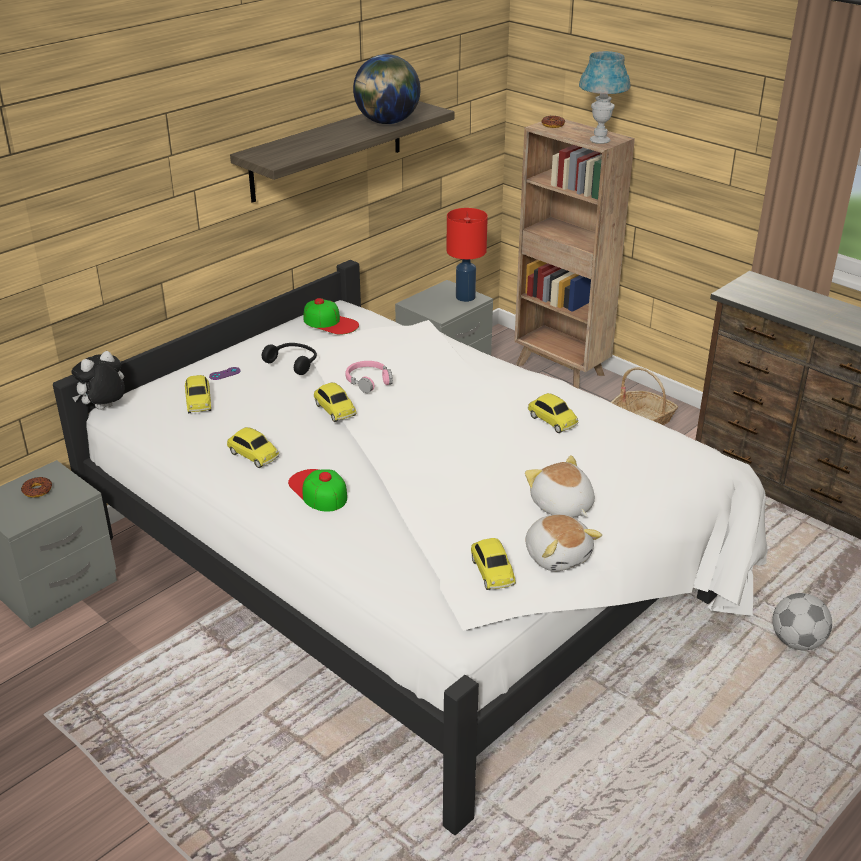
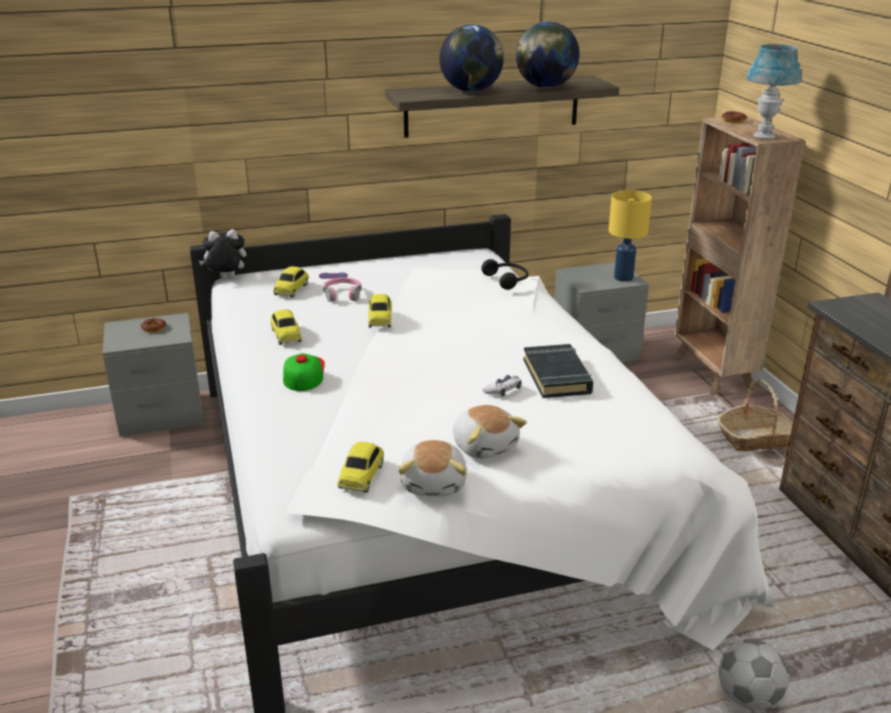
camera: 30 degrees right, 5 degrees down
(293, 363) = (388, 279): black headphones -> black headphones (507, 280)
(323, 141) = (471, 91): none -> globe
(330, 322) = (452, 259): cap -> none
(368, 381) = (432, 306): pink headphones -> pink headphones (342, 294)
(466, 297) = (623, 278): red table lamp -> yellow table lamp
(522, 449) = (503, 390): none -> game controller
(552, 420) = (557, 376): toy car -> black book
(561, 506) = (485, 446): plush toy -> plush toy turned 150 degrees clockwise

